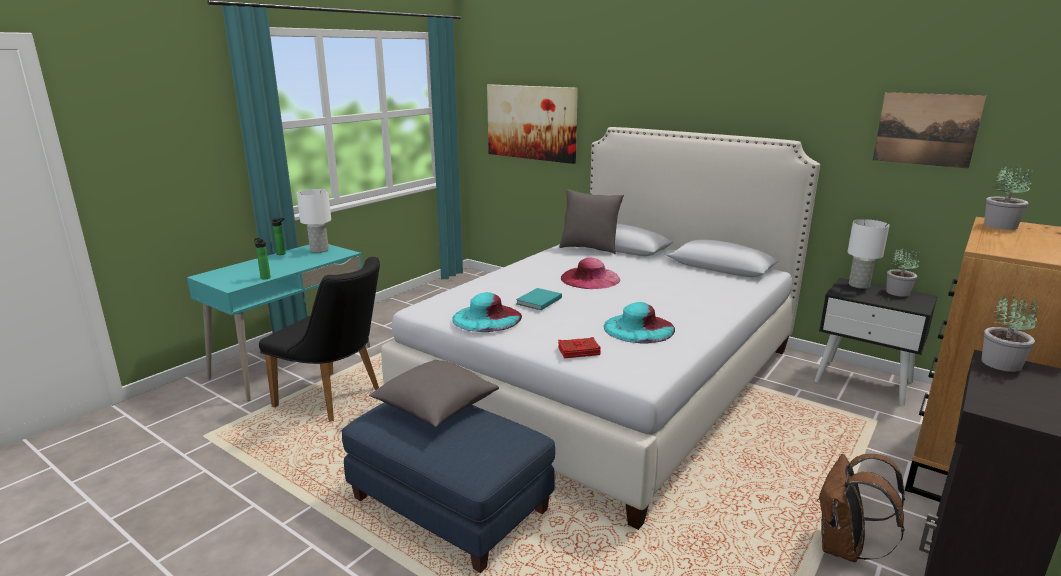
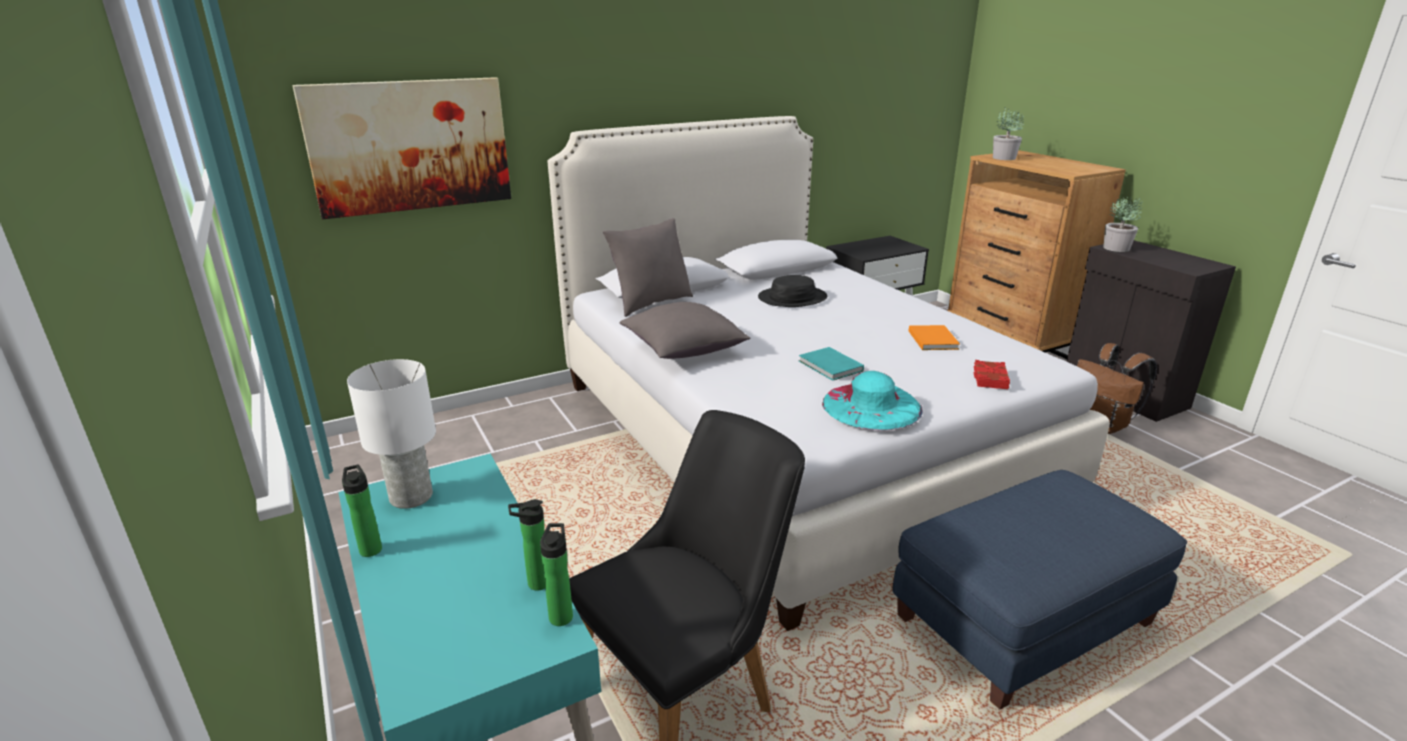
camera: 65 degrees left, 5 degrees up
(246, 284) = (561, 615): none -> bottle
(435, 408) = (997, 525): grey pillow -> grey pillow (684, 350)
(590, 278) = (767, 326): pink hat -> none
(639, 328) = (933, 339): turquoise hat -> orange book
(659, 278) = (792, 298): none -> black hat
(858, 285) = (850, 246): white table lamp -> none
(898, 292) = (876, 242): potted plant -> none
(926, 129) = (874, 90): picture -> none

